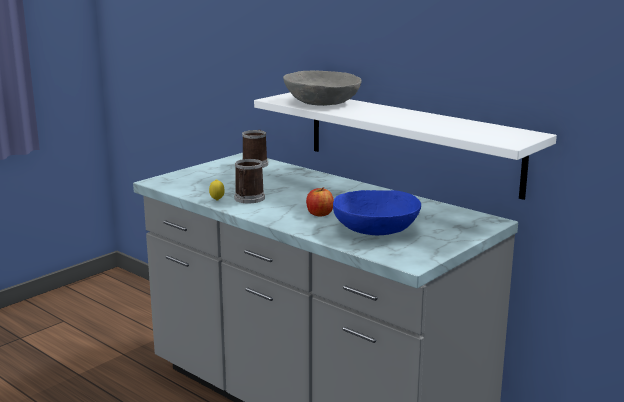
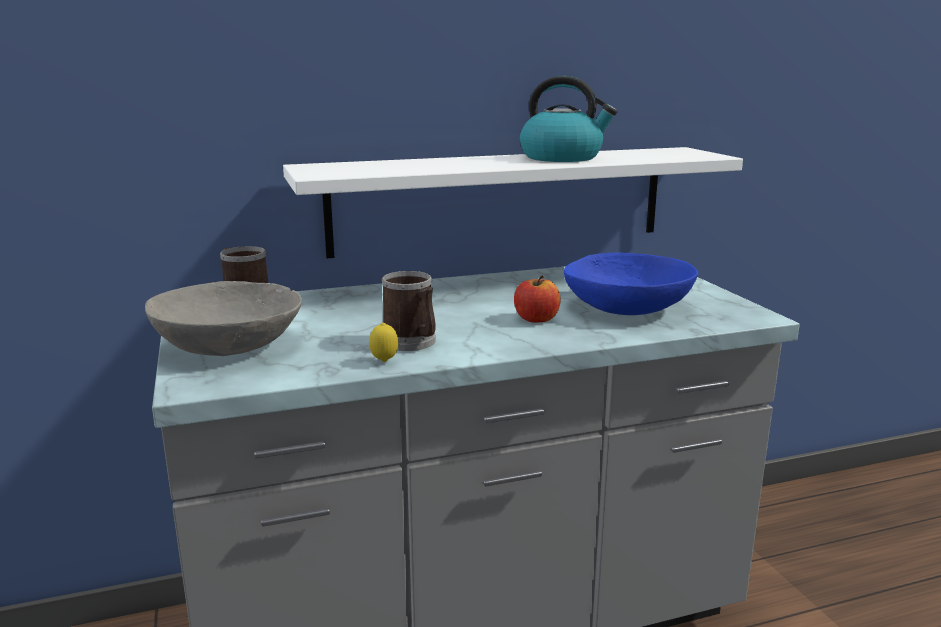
camera: 60 degrees left, 0 degrees up
(322, 102) = (392, 166): grey bowl -> grey bowl (229, 345)
(422, 119) = (562, 157): none -> kettle

